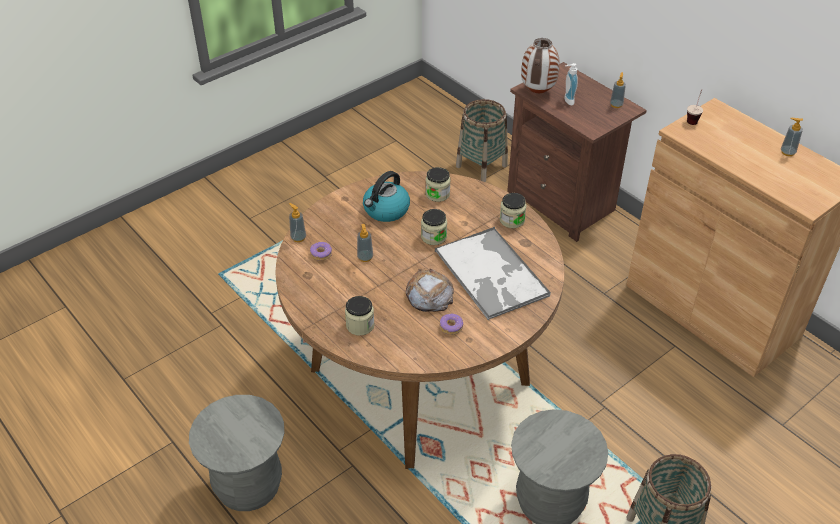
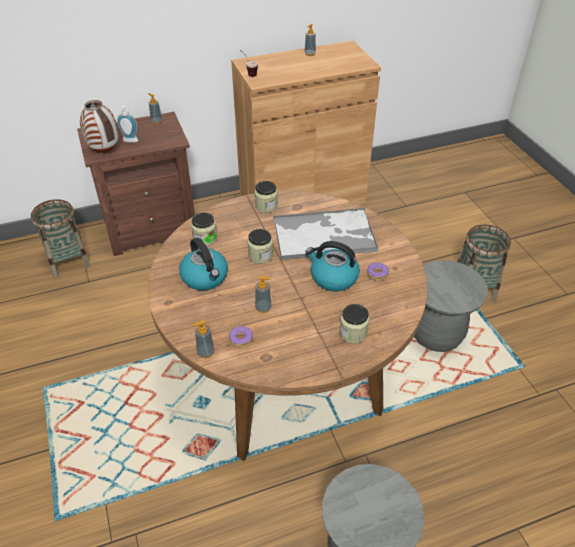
camera: 70 degrees left, 0 degrees up
(429, 295) = (333, 278): bread -> kettle

